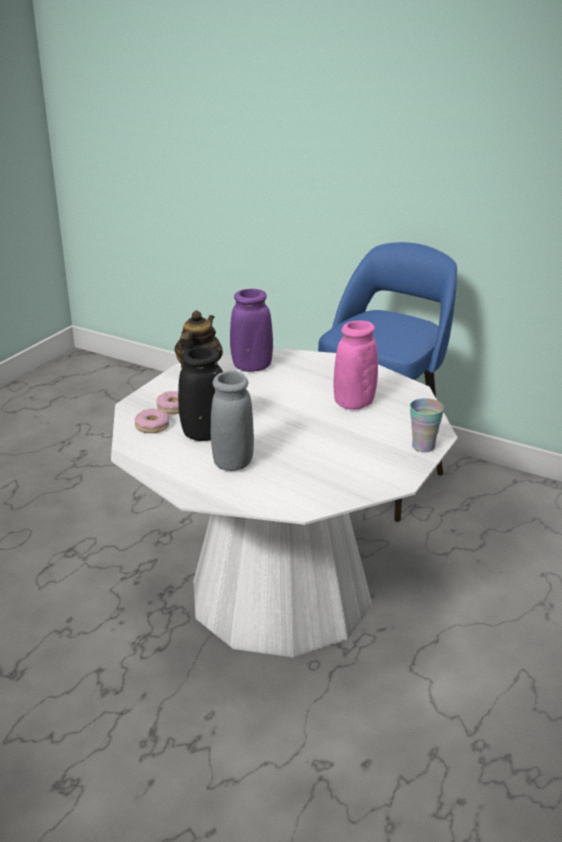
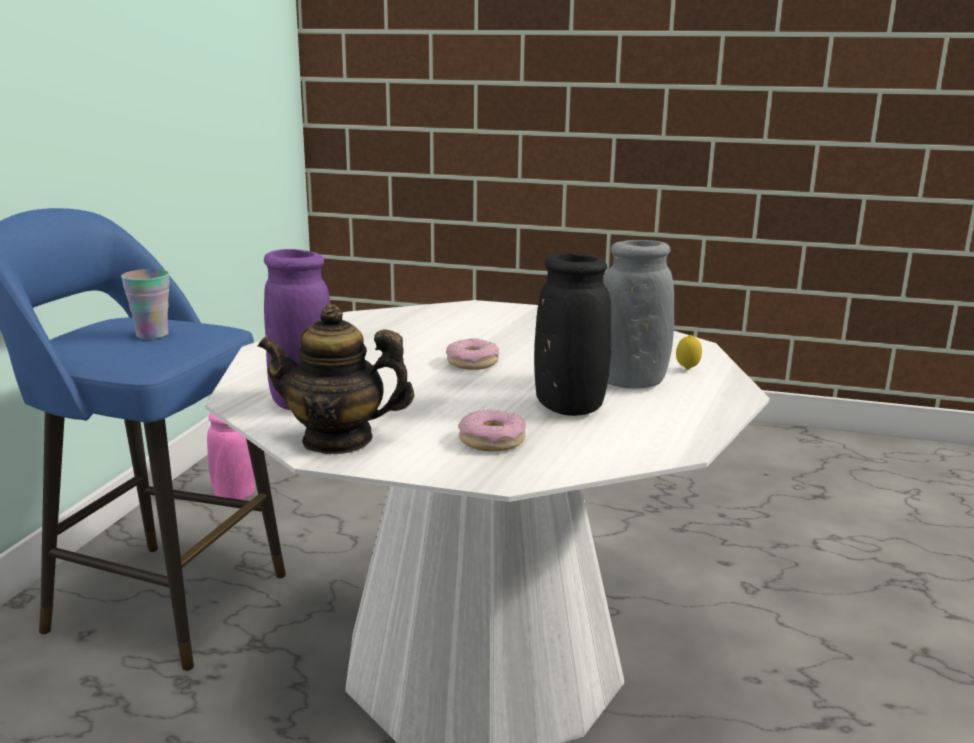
camera: 105 degrees left, 10 degrees down
(152, 426) = (573, 447): donut -> donut (472, 363)
(247, 490) = (687, 369): none -> lemon
(354, 403) = (414, 338): pink vase -> pink vase (234, 495)
(423, 446) = (507, 309): cup -> cup (152, 335)

